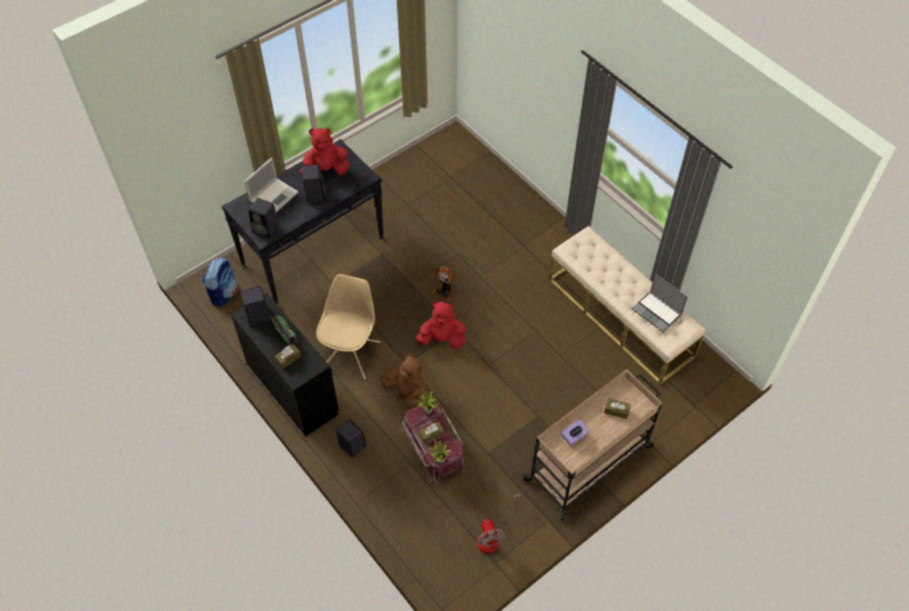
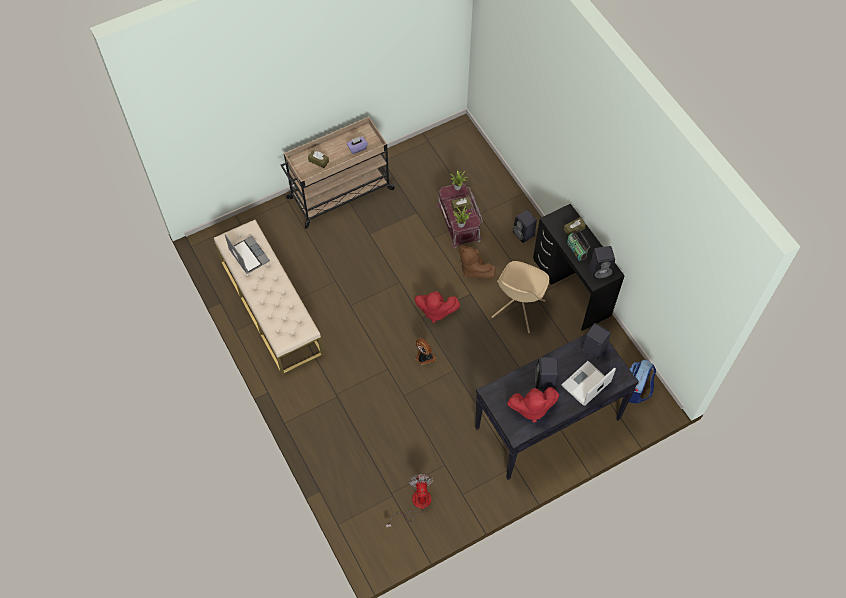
camera: 170 degrees left, 5 degrees up
(493, 536) = (426, 157): fan -> fan (416, 504)

